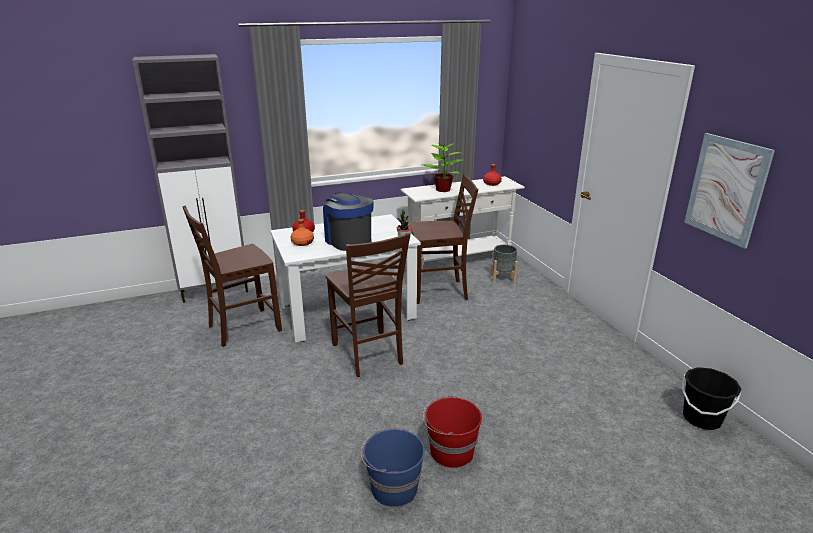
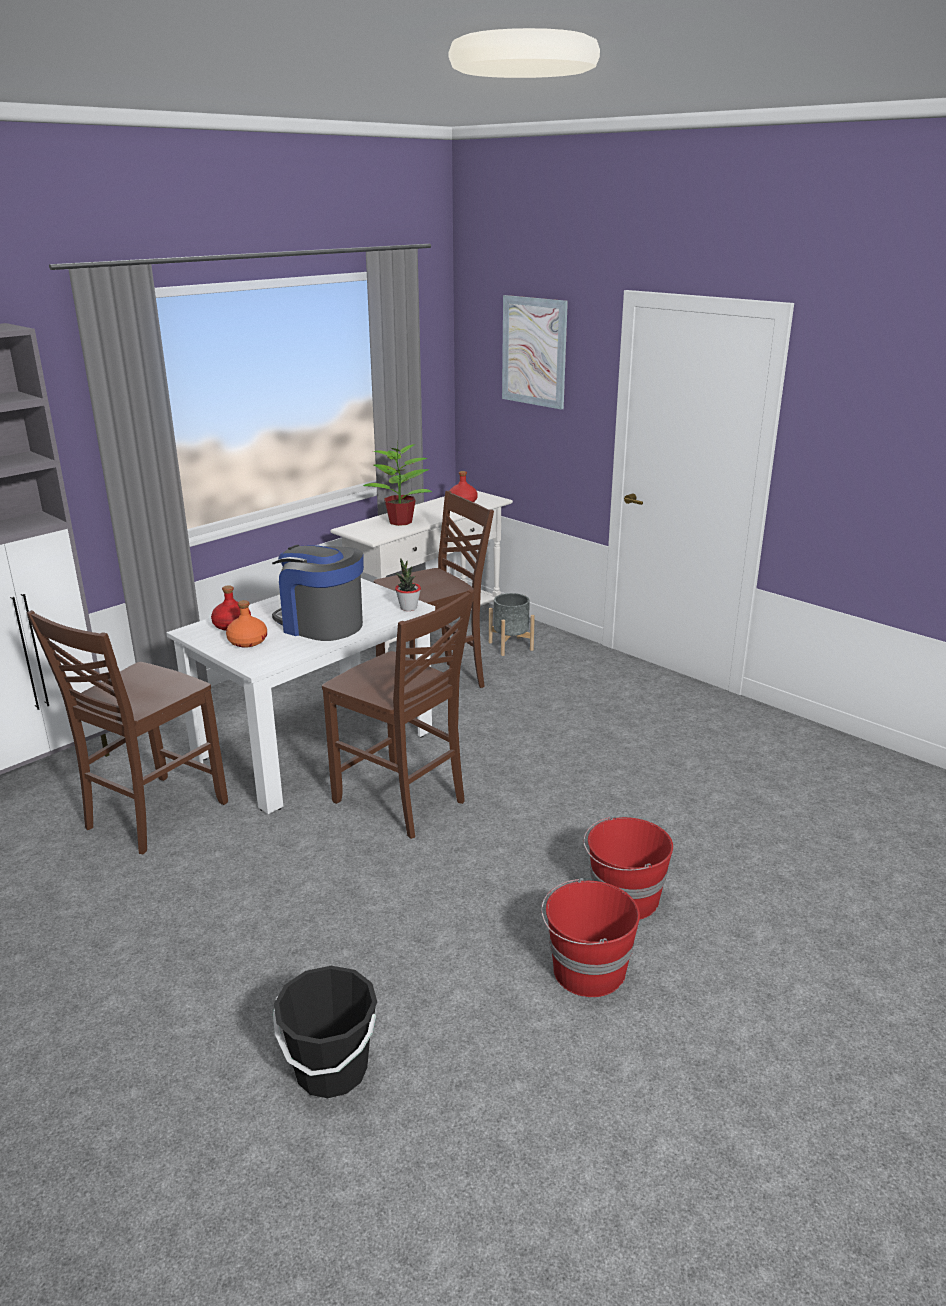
camera: 25 degrees left, 0 degrees up
(393, 488) = (587, 971): blue bucket -> red bucket
(701, 418) = (876, 768): black bucket -> black bucket (331, 1070)
(726, 189) = (861, 463): picture -> picture (534, 351)

